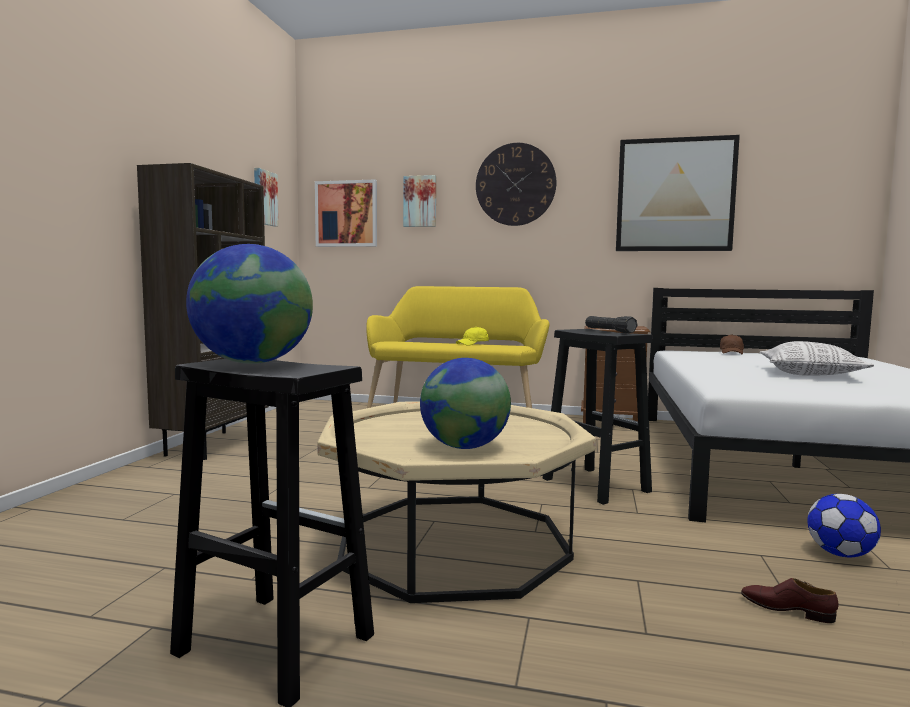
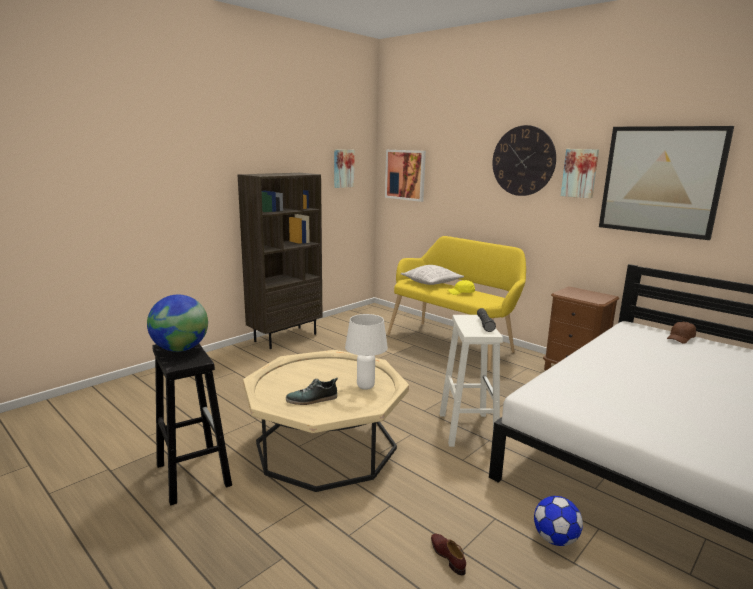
camera: 30 degrees right, 10 degrees up
(420, 201) = (453, 169): picture -> picture (580, 173)
(464, 447) = (312, 399): globe -> shoe
(508, 426) = (366, 386): none -> white table lamp
(594, 484) = (467, 429): black stool -> white stool
(810, 374) = (669, 389): pillow -> pillow (431, 283)

